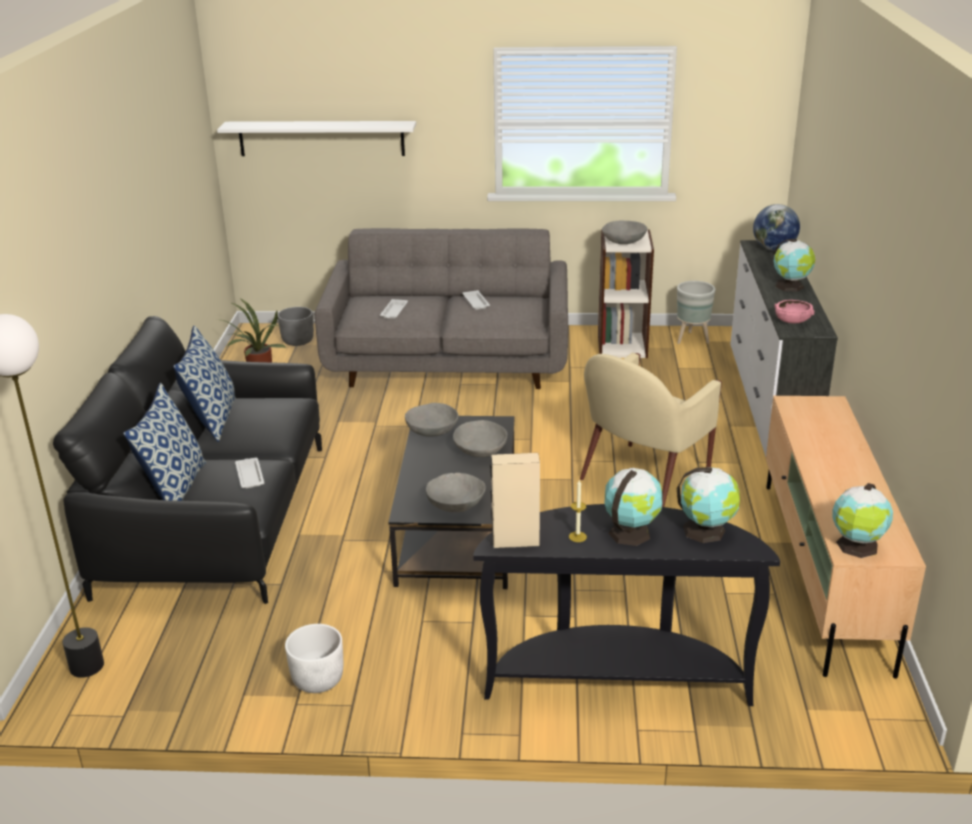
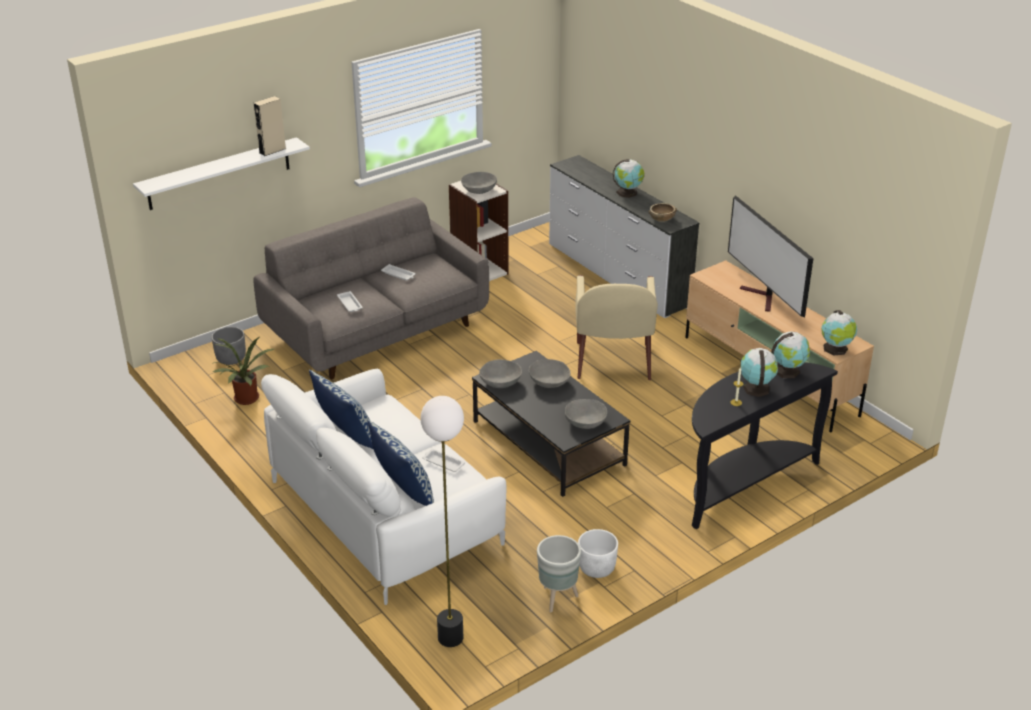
camera: 40 degrees left, 5 degrees up
(216, 518) = (385, 512): black sofa -> white sofa
(515, 542) = (712, 420): beige speaker -> beige speaker (272, 150)
(691, 339) = (518, 248): grey planter -> grey planter (557, 598)
(773, 249) = (580, 165): globe -> none
(792, 321) = (662, 219): pink bowl -> brown bowl
(836, 451) = (763, 298): none -> television

